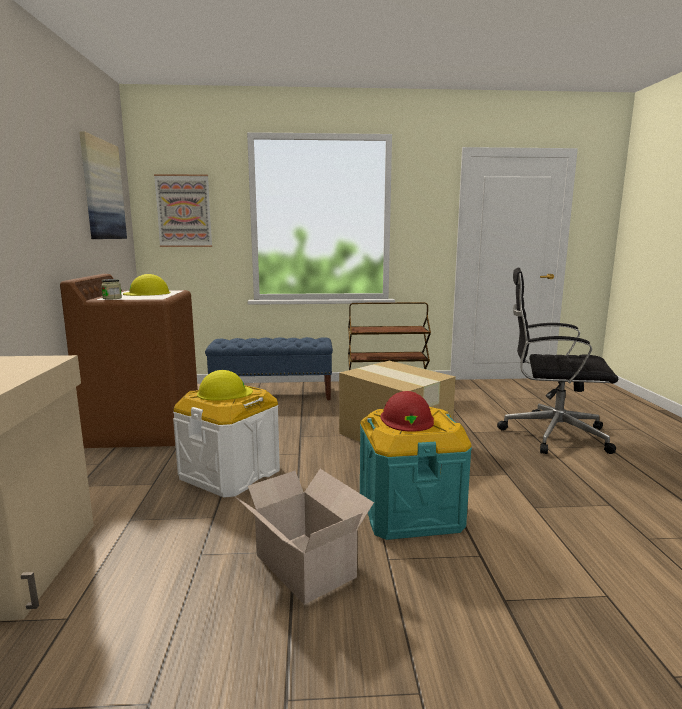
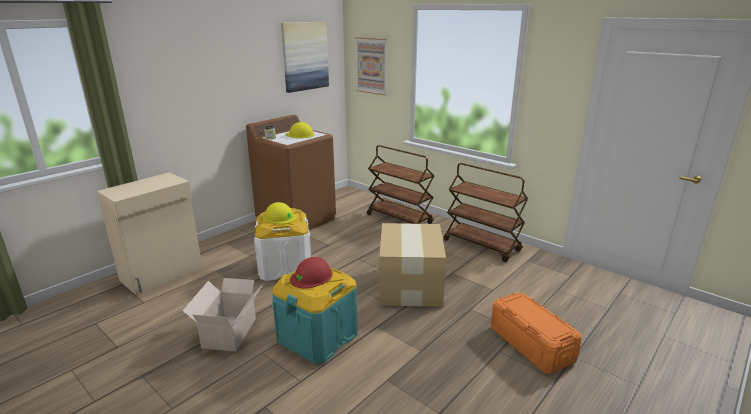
camera: 45 degrees right, 10 degrees up
(273, 394) = (400, 219): blue bench -> brown cart
(551, 434) = (530, 344): black office chair -> orange storage box

